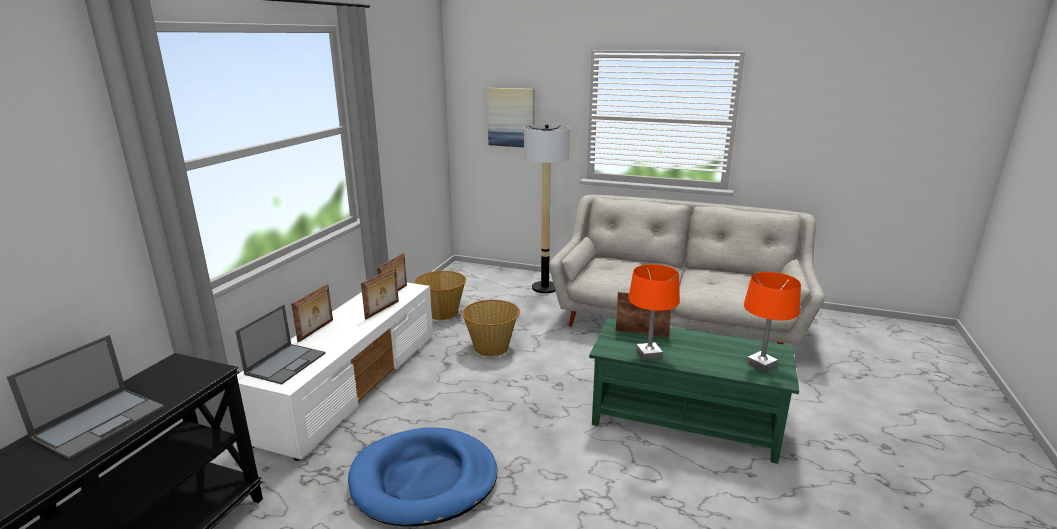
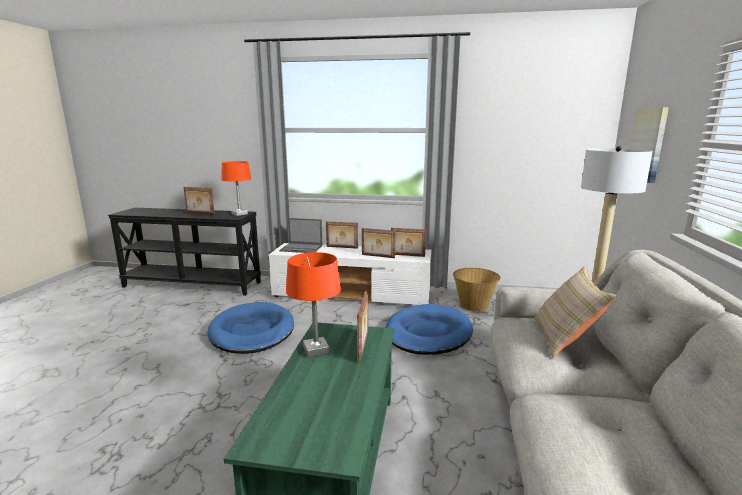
camera: 80 degrees right, 5 degrees down
(101, 422) = (200, 213): laptop -> picture frame
(492, 347) = (428, 333): basket -> blue dog bed
(624, 267) = (565, 339): none -> beige pillow
(762, 364) = (295, 431): orange table lamp -> orange table lamp (239, 214)

